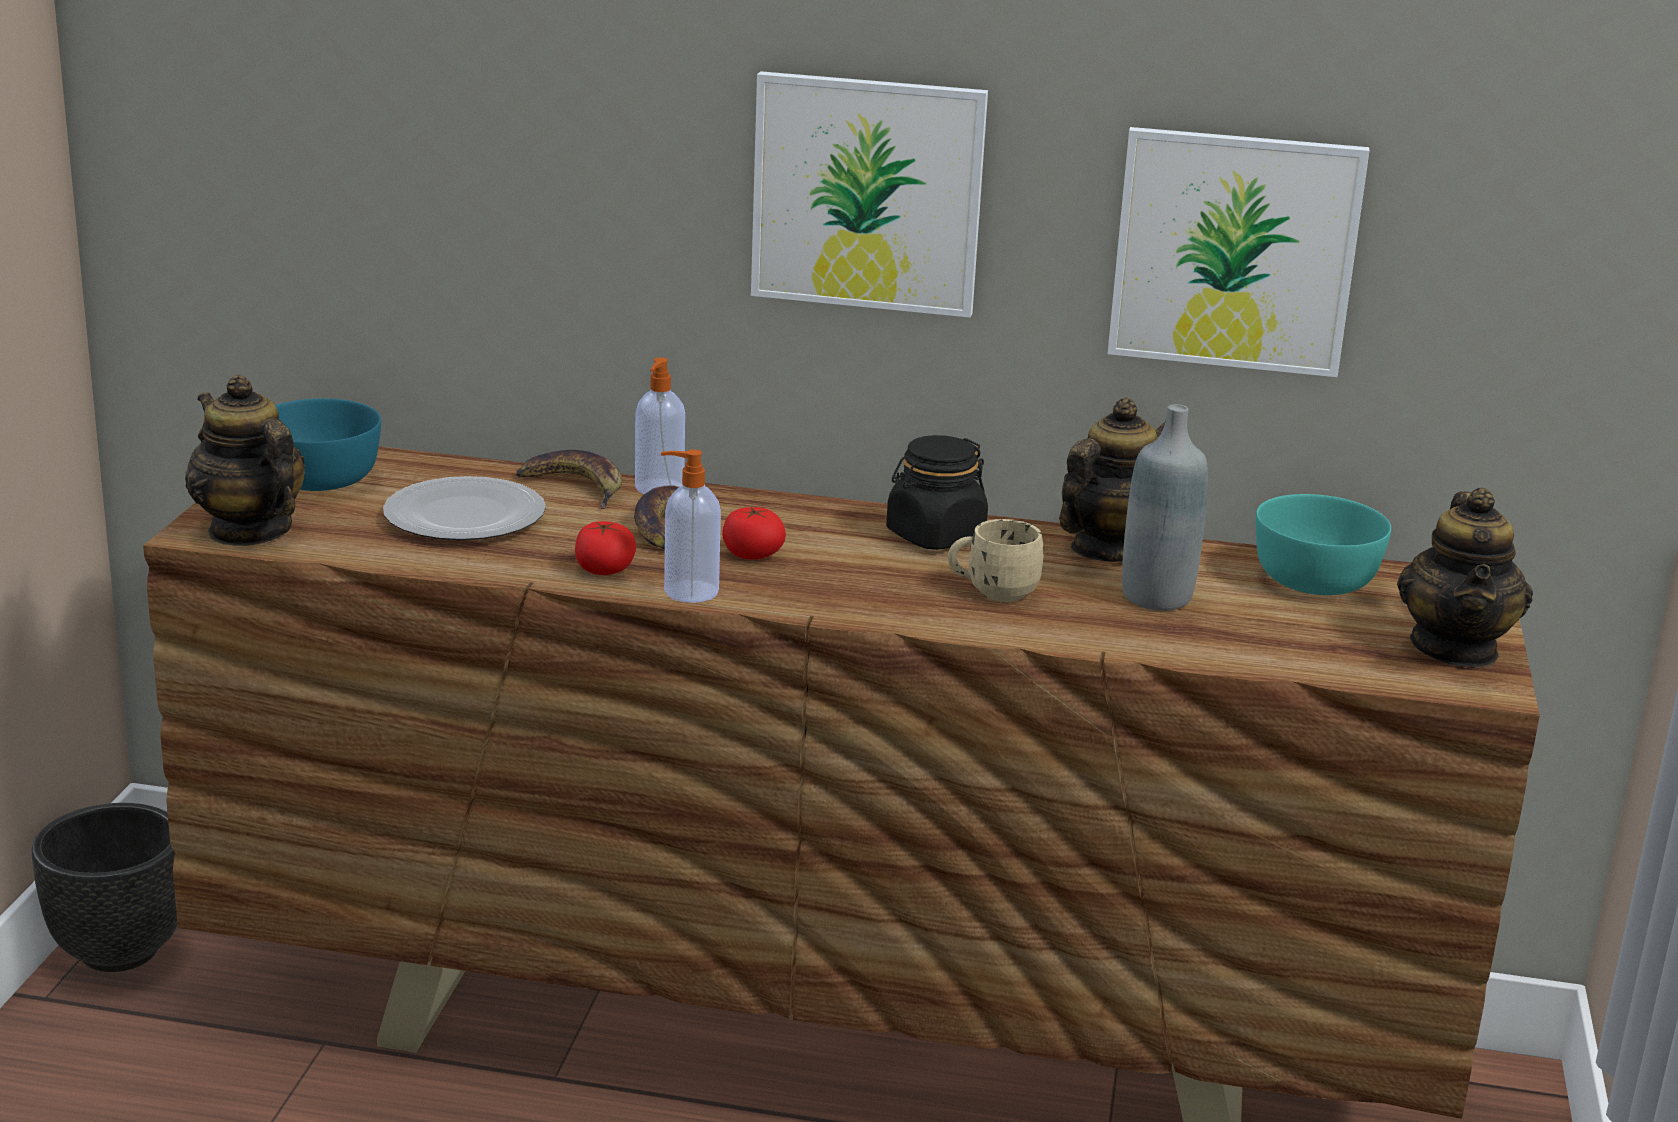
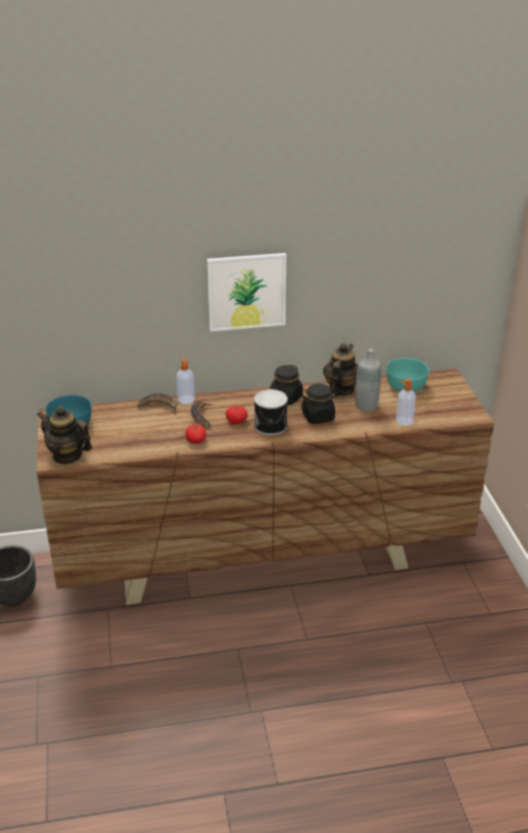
camera: 20 degrees left, 10 degrees up
(464, 517) = (133, 430): plate -> none
(689, 592) = (228, 442): soap dispenser -> soap dispenser (403, 421)
(840, 583) = (271, 426): none -> can
(992, 592) = (318, 417): beige mug -> black jar
(1235, 251) = (367, 289): picture -> none
(1455, 649) = (459, 403): teapot -> none

